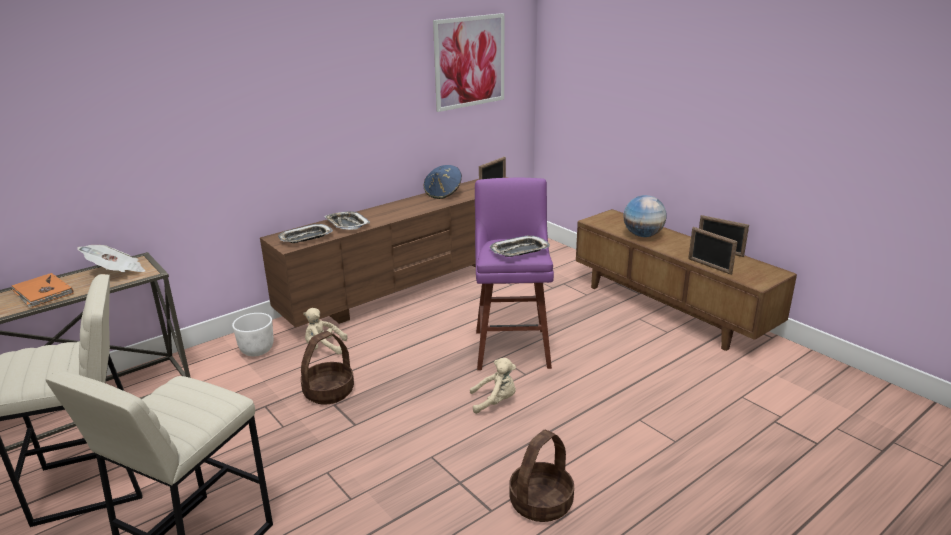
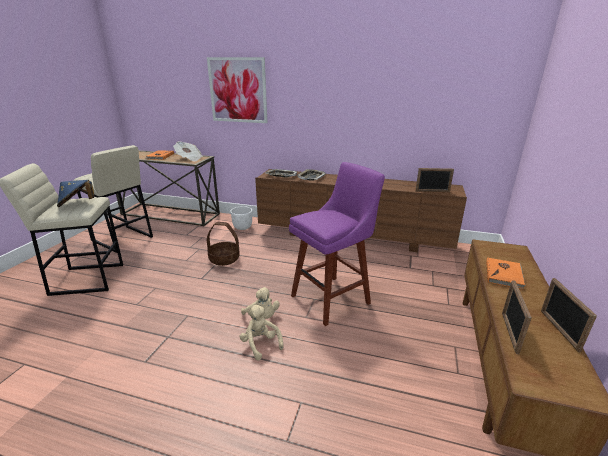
camera: 55 degrees right, 0 degrees up
(324, 348) = (262, 241): beige plush toy -> beige plush toy (260, 344)
(443, 193) = (396, 182): blue hat -> blue hat (77, 204)
(469, 62) = (453, 85): picture -> picture (238, 90)
(519, 251) = (324, 221): tray -> none
(541, 503) = (162, 383): basket -> none
(643, 235) = (504, 274): globe -> orange book

